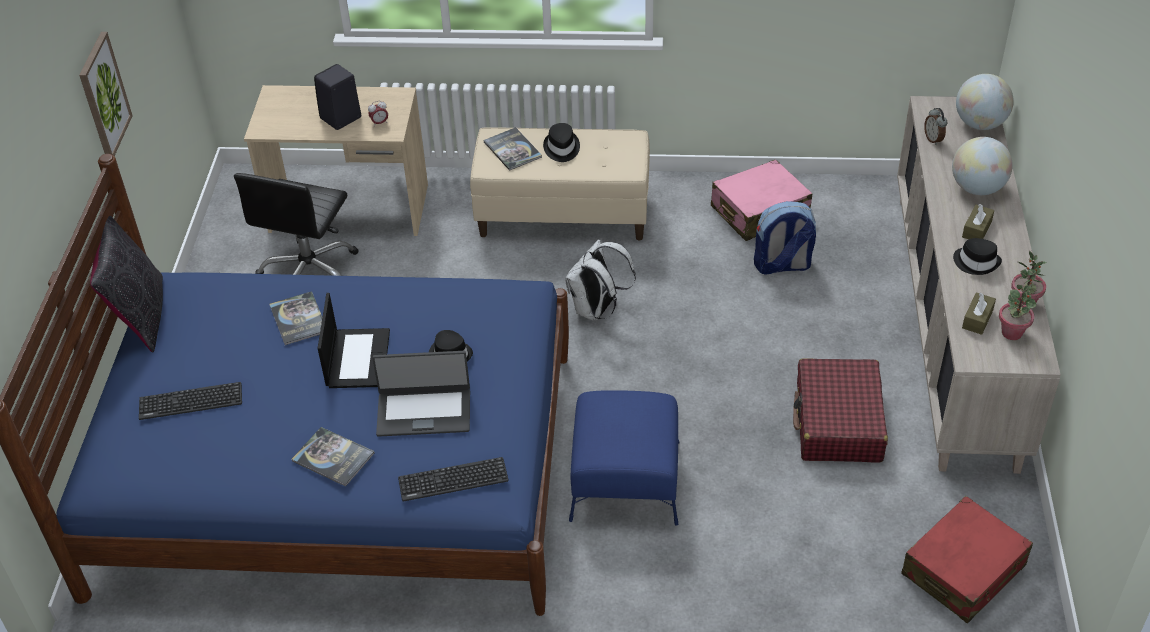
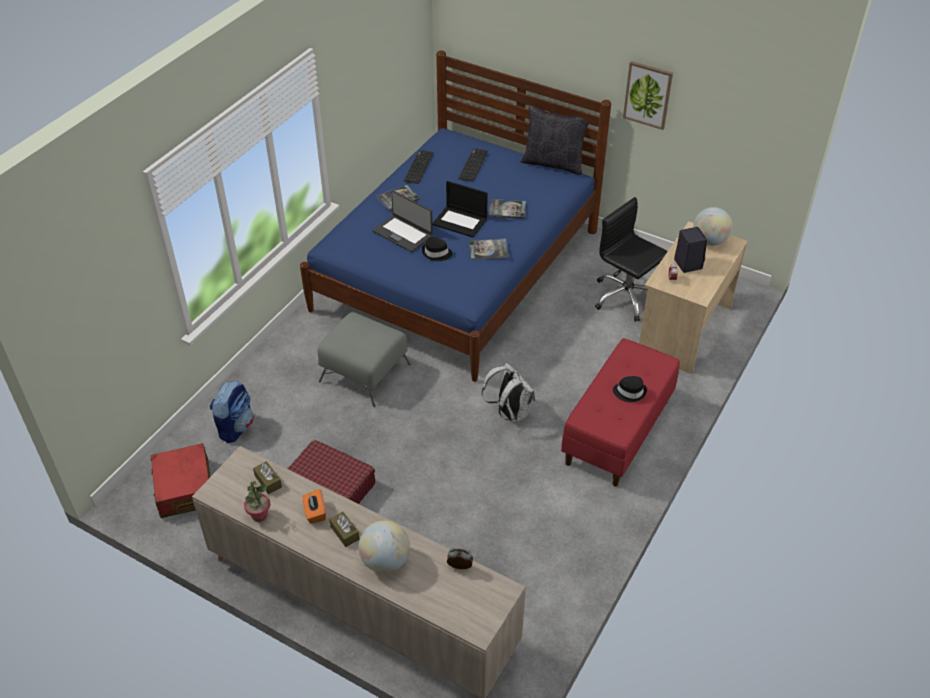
camera: 115 degrees right, 0 degrees up
(424, 411) = (403, 233): laptop -> laptop turned 75 degrees counterclockwise
(453, 480) = (351, 231): keyboard -> keyboard (418, 167)
(512, 150) = (642, 367): book -> book (488, 250)
(564, 214) = (618, 432): beige bench -> red bench
(626, 479) = (365, 373): blue ottoman -> grey ottoman
(759, 212) = (555, 547): pink suitcase -> none
(782, 266) = (488, 532): backpack -> backpack (236, 427)
(976, 262) = (315, 512): black hat -> orange tissue box
(980, 124) = (457, 613): globe -> globe (709, 241)
(1012, 333) = (242, 492): potted plant -> none

